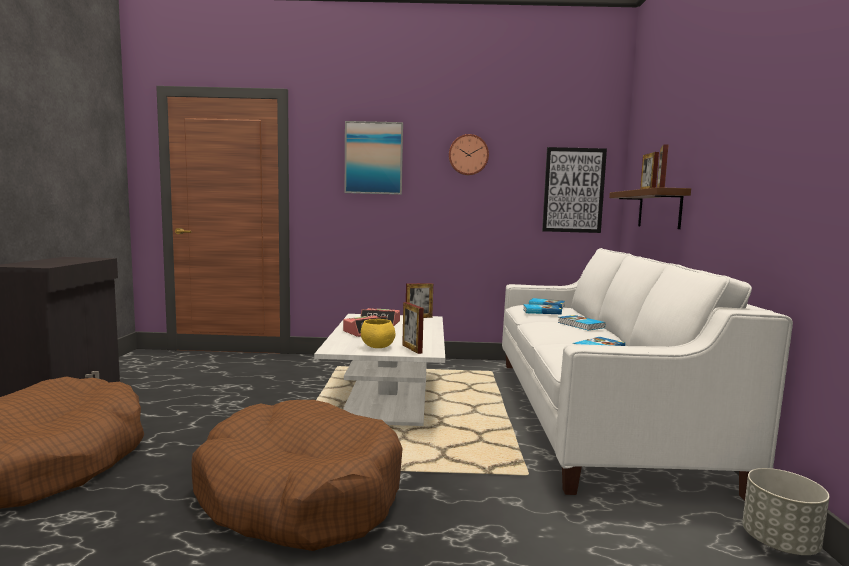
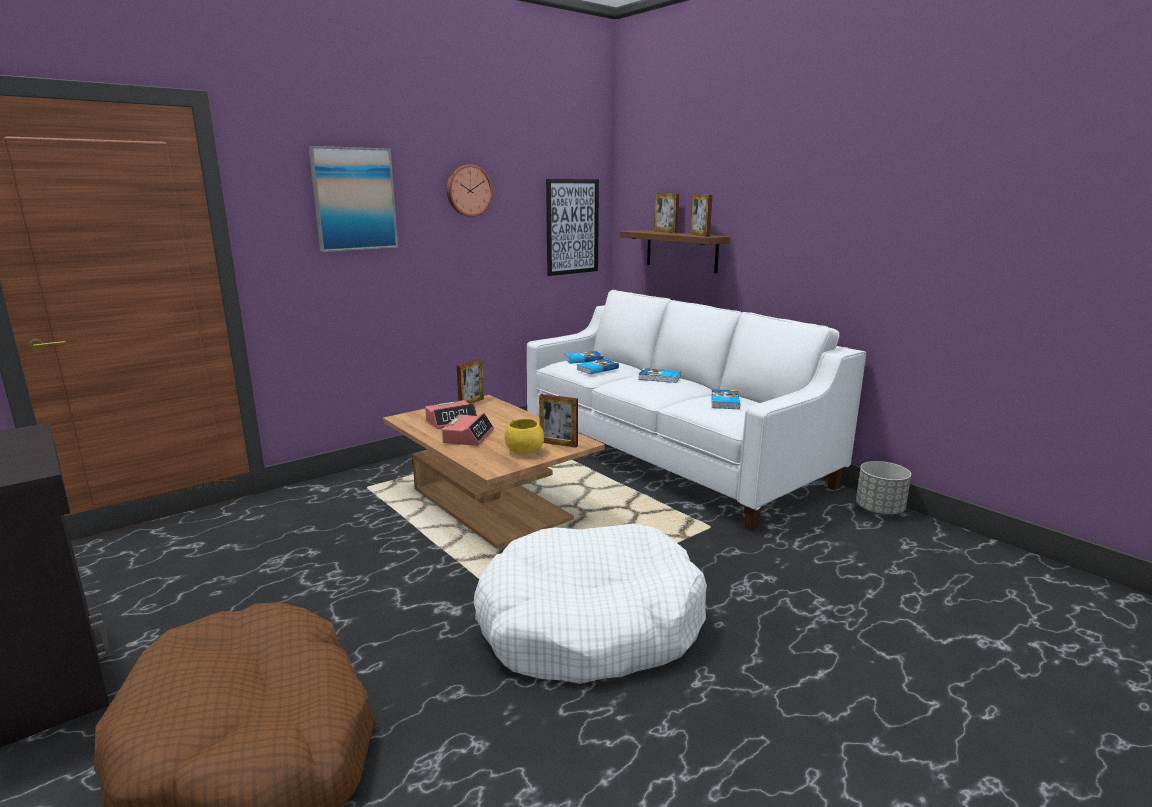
camera: 40 degrees left, 10 degrees up
(299, 494) = (589, 624): brown dog bed -> white dog bed
(387, 398) = (490, 504): white coffee table -> brown coffee table

